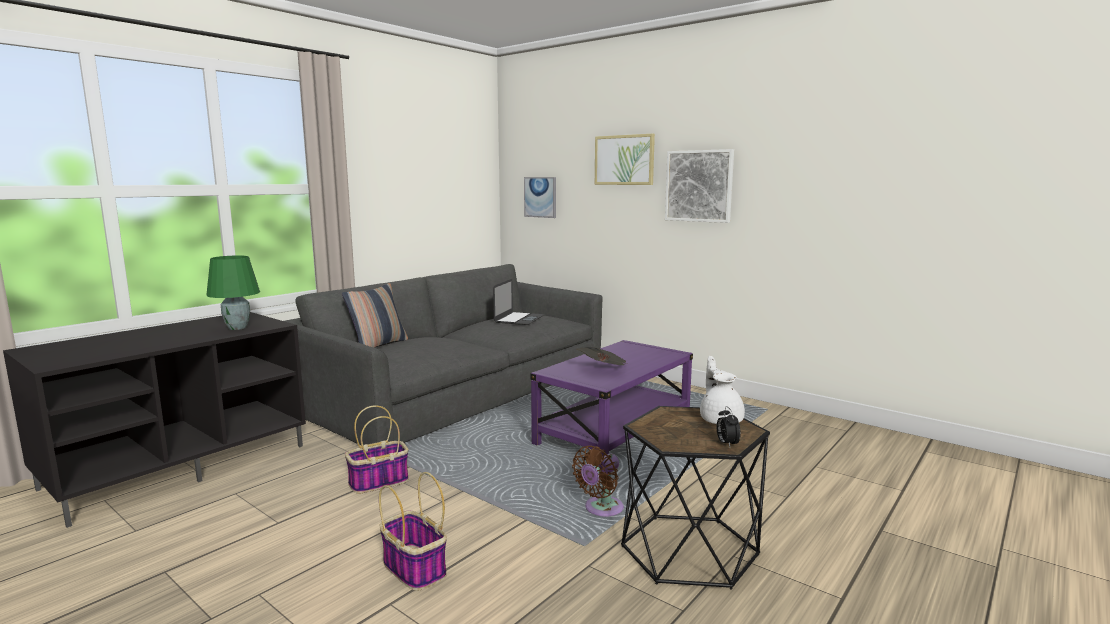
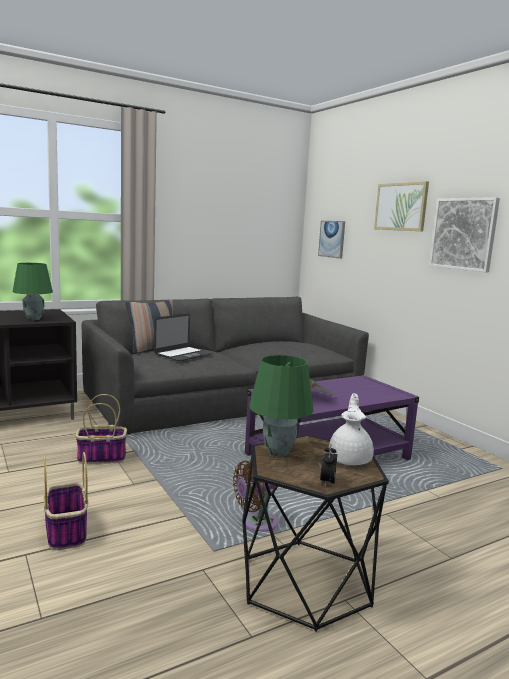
camera: 20 degrees right, 0 degrees up
(519, 319) = (287, 344): laptop -> laptop (183, 354)
(654, 426) = (277, 452): none -> green table lamp

